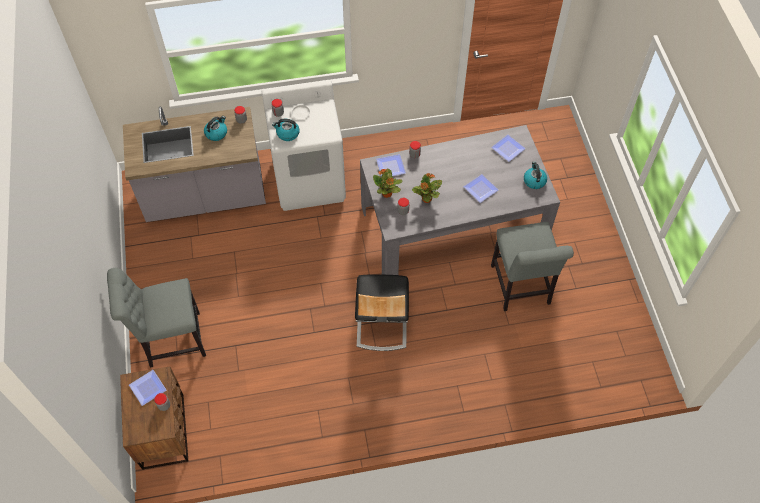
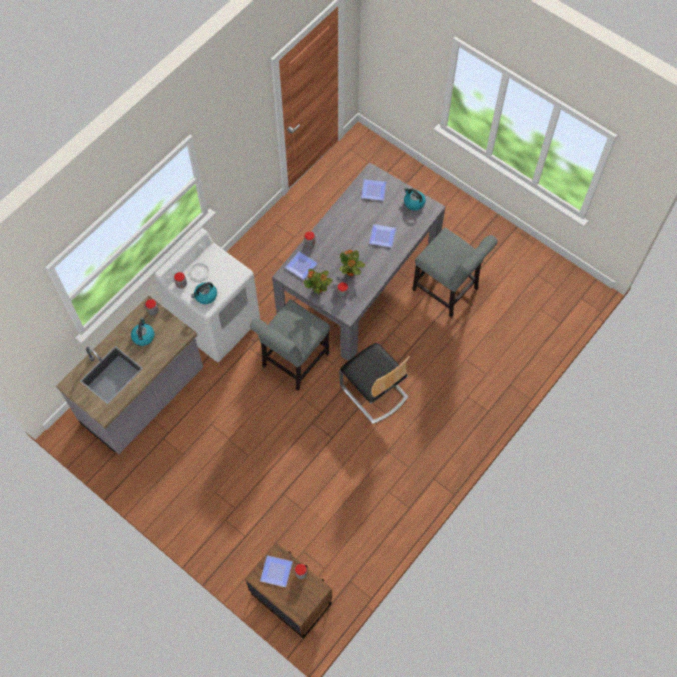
camera: 40 degrees left, 5 degrees up
(171, 340) = (229, 529): grey chair -> grey chair (293, 362)

